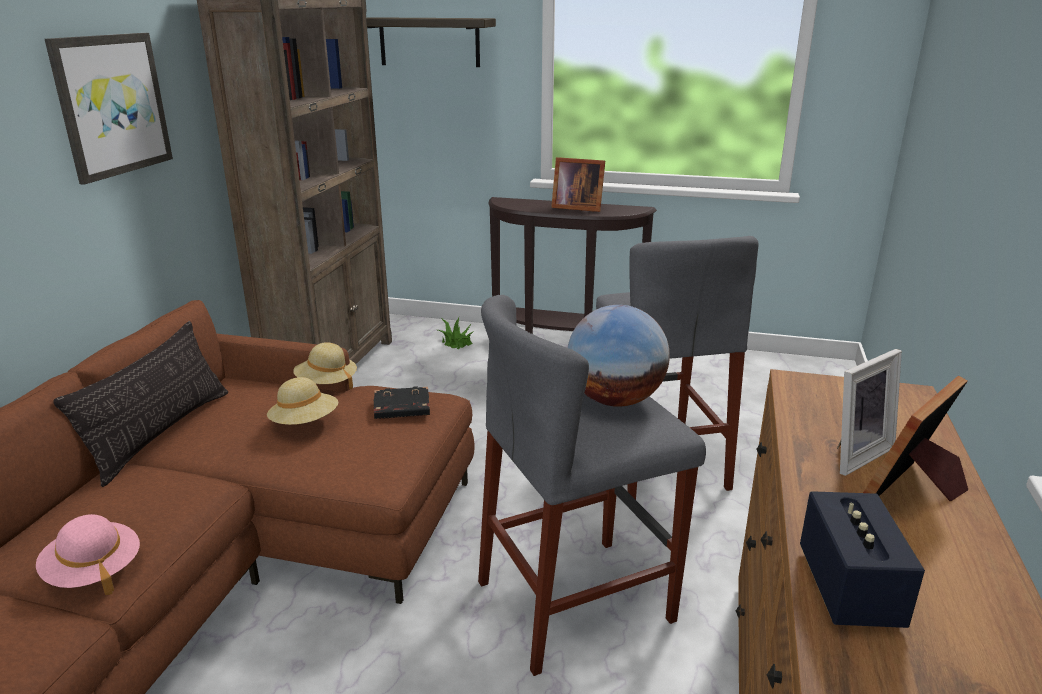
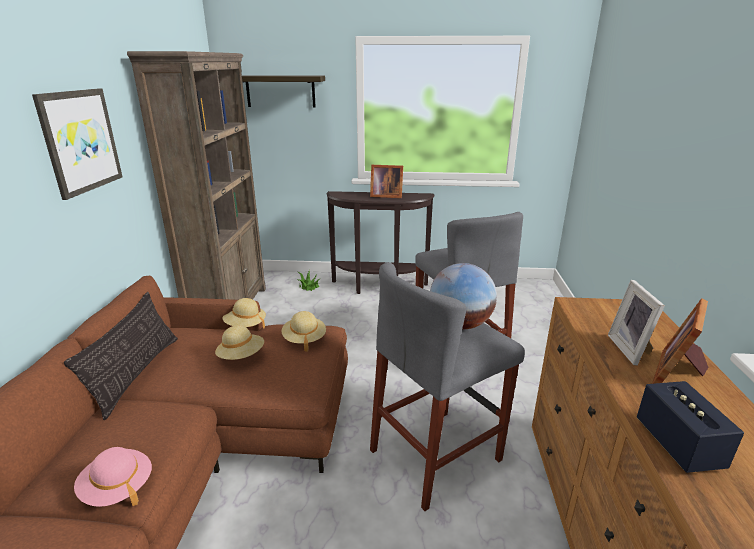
camera: 10 degrees left, 0 degrees up
(401, 408) = (304, 339): black book -> beige hat
(853, 453) = (631, 350): picture frame -> picture frame turned 135 degrees clockwise

